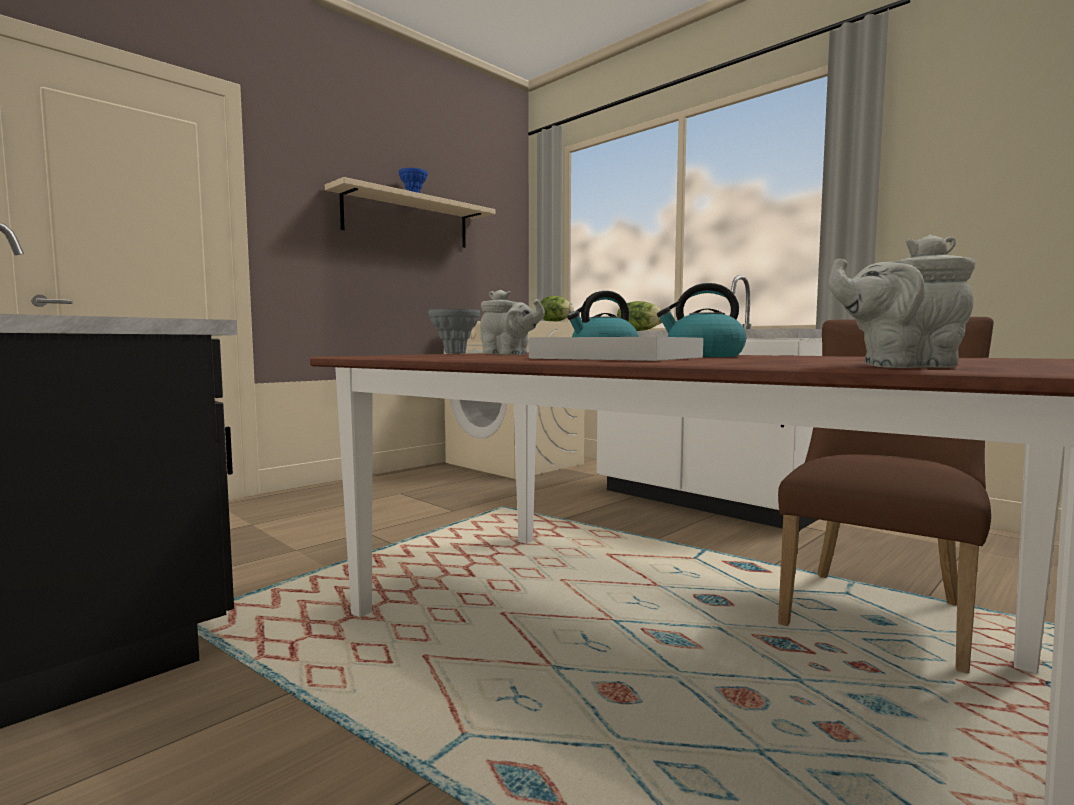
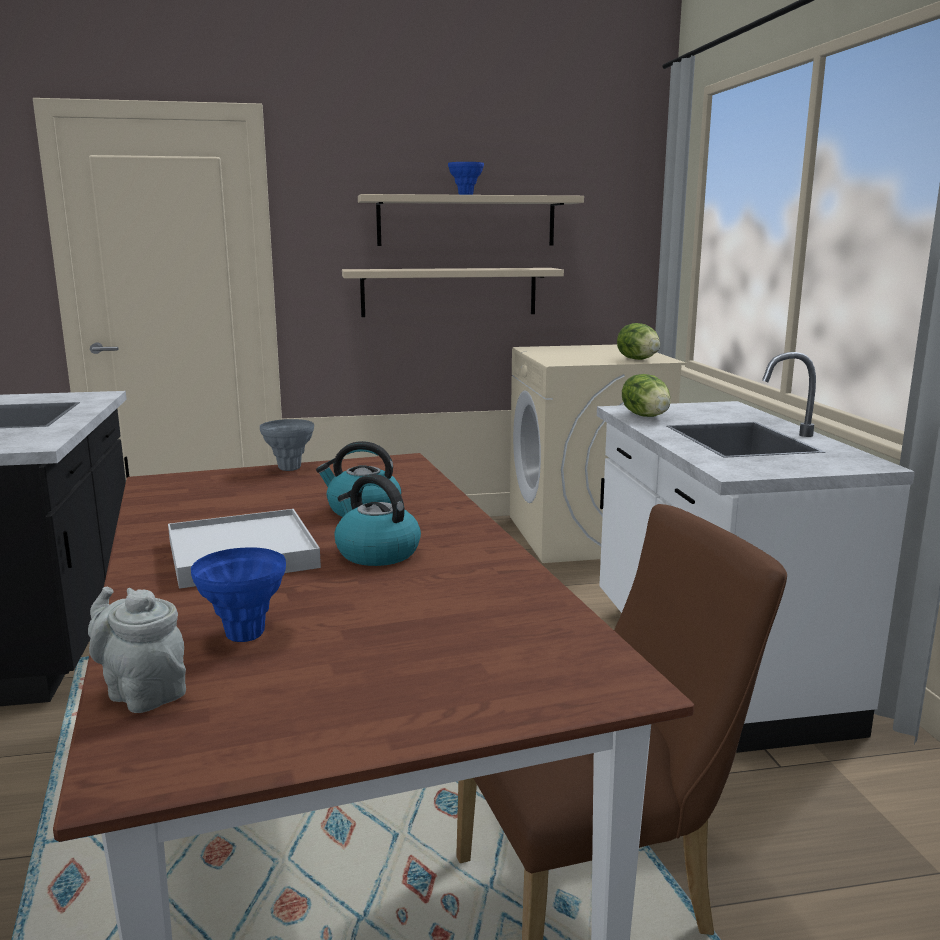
camera: 35 degrees right, 10 degrees up
(396, 275) = (449, 292): none -> beige shelf
(508, 355) = (275, 497): grey teapot -> none
(812, 361) = (244, 635): none -> blue vase

